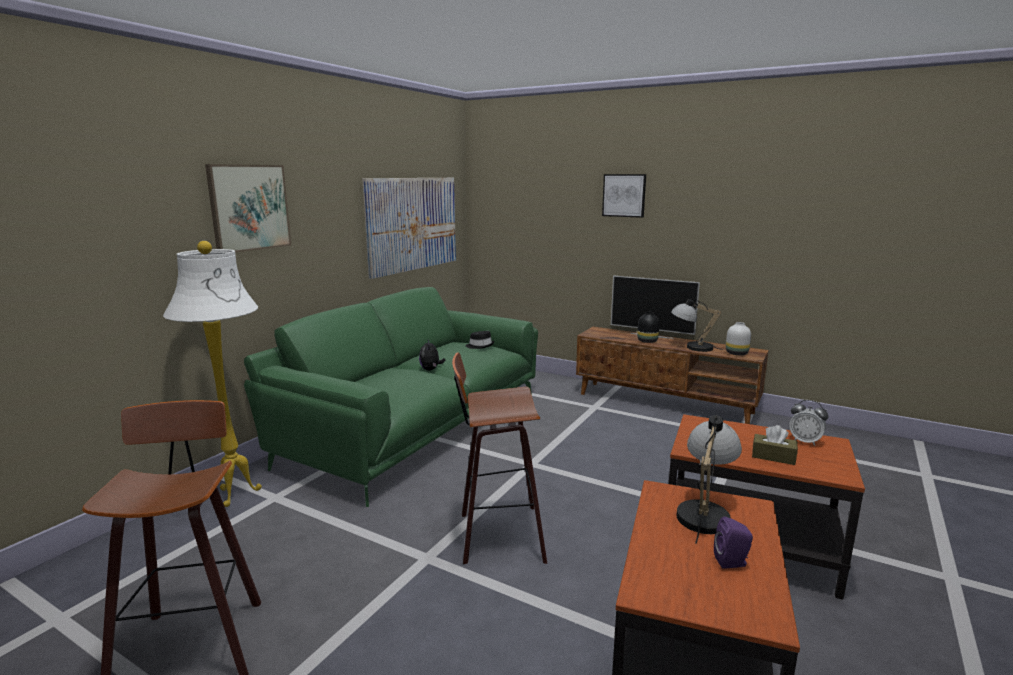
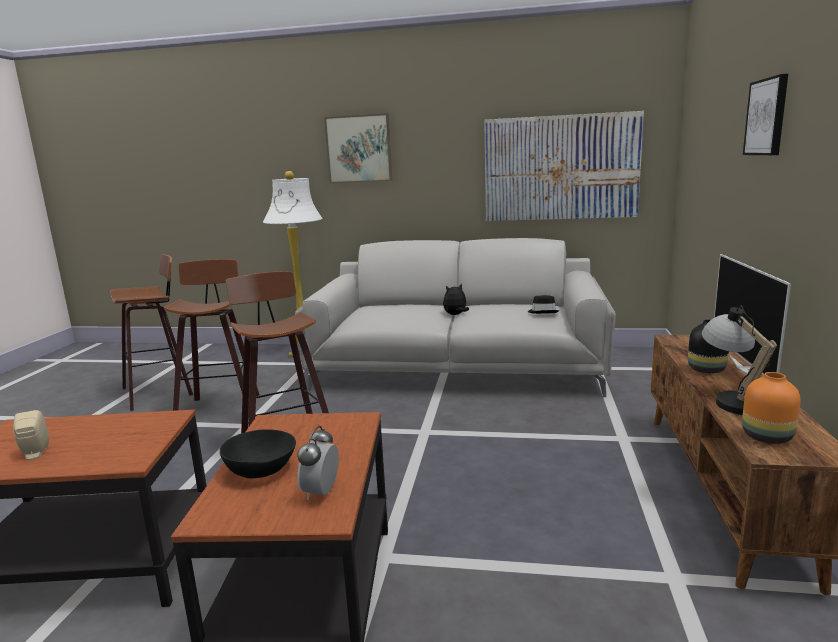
camera: 70 degrees right, 0 degrees up
(346, 576) = (220, 408): none -> stool
(415, 425) = (458, 369): green sofa -> grey sofa
(704, 511) = (126, 438): table lamp -> none
(732, 562) = (34, 454): purple speaker -> beige speaker
(737, 353) = (767, 437): white vase -> orange vase
(773, 456) = (261, 469): brown tissue box -> black bowl

